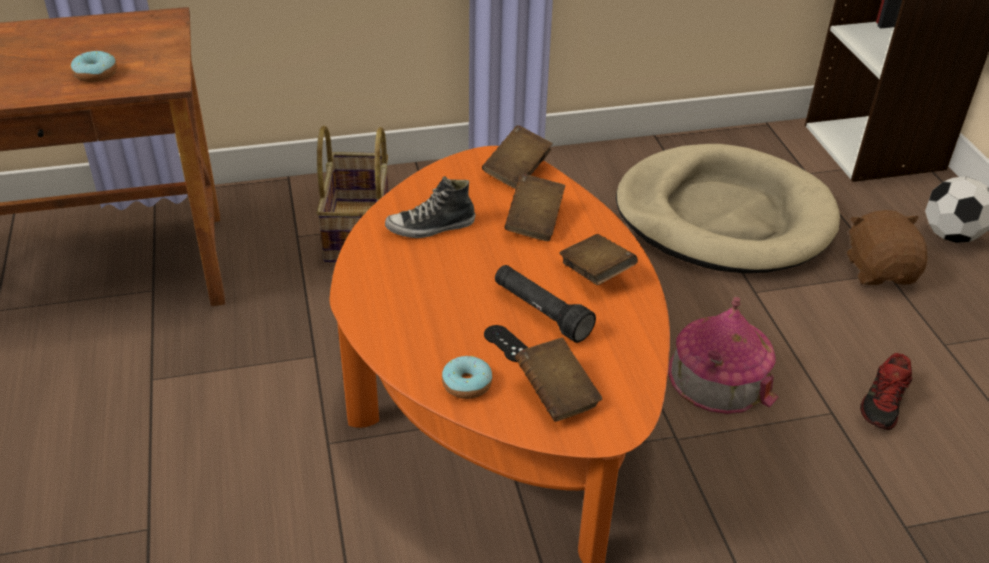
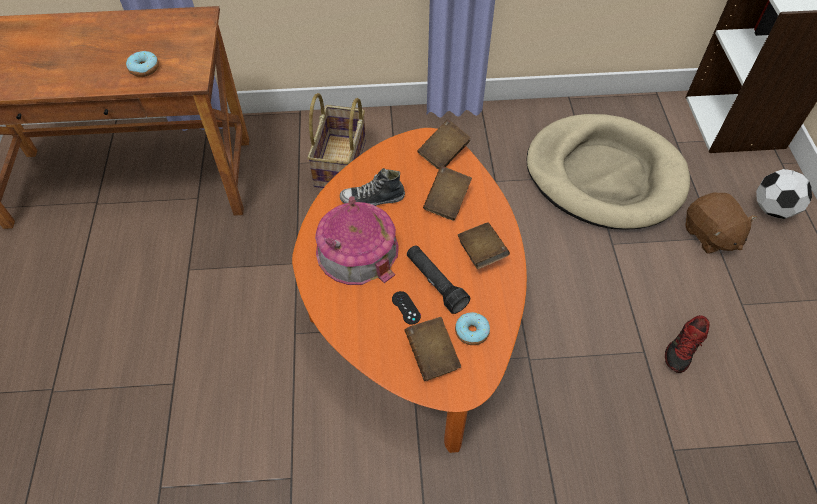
camera: 10 degrees right, 15 degrees up
(467, 384) = (372, 339): donut -> donut (471, 332)
(719, 375) = (570, 311): toy house -> toy house (357, 250)
(880, 270) = (710, 235): brown plush toy -> brown plush toy turned 150 degrees clockwise

